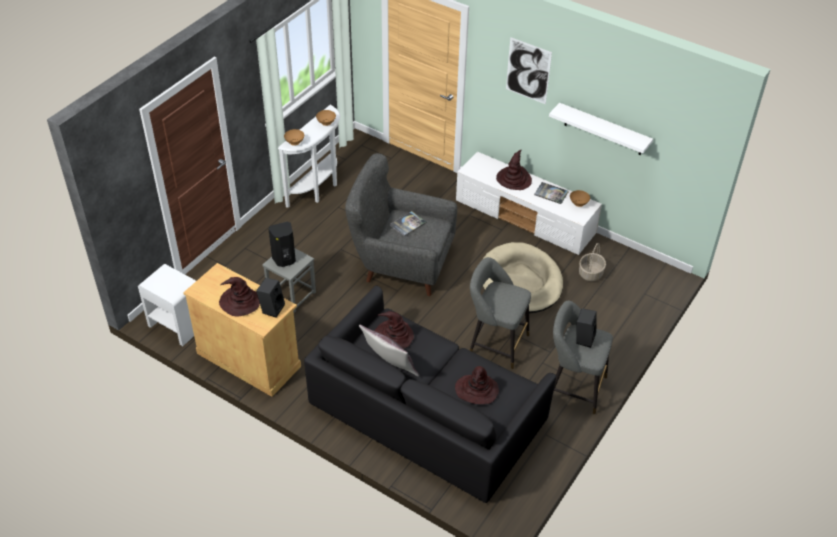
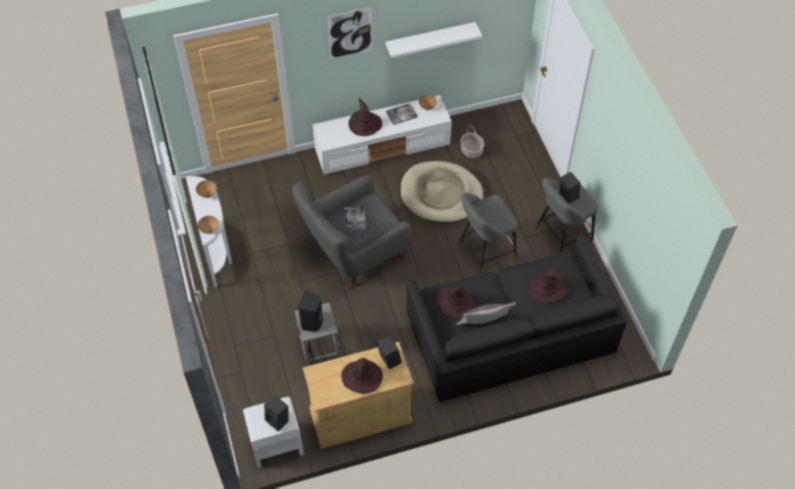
camera: 50 degrees left, 10 degrees up
(170, 288) = (278, 420): none -> black speaker

